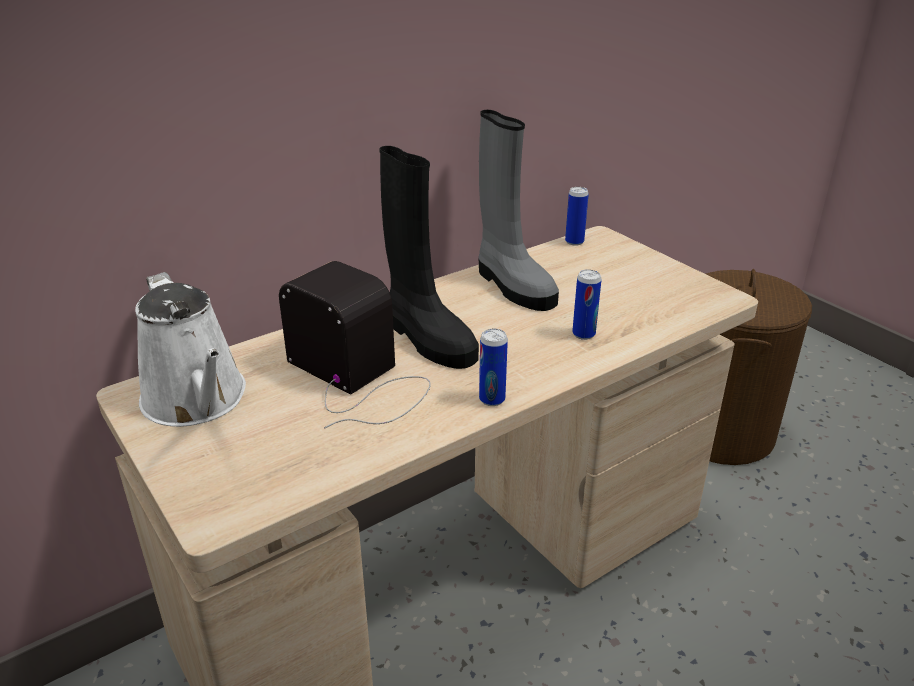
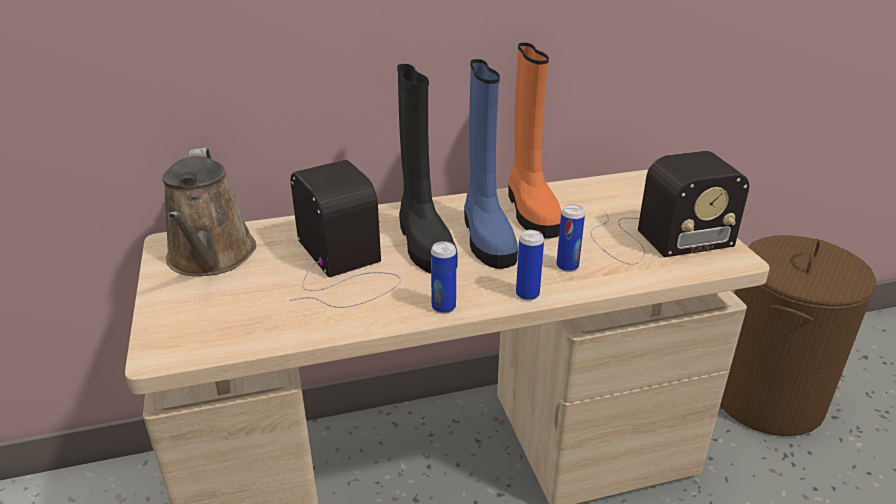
camera: 20 degrees right, 0 degrees up
(197, 401) = (211, 258): white watering can -> brown watering can
(486, 320) = (486, 237): none -> blue boot
(513, 286) = (531, 211): grey boot -> orange boot
(574, 242) = (616, 180): can -> can (527, 294)
(646, 292) = (655, 239): none -> radio

